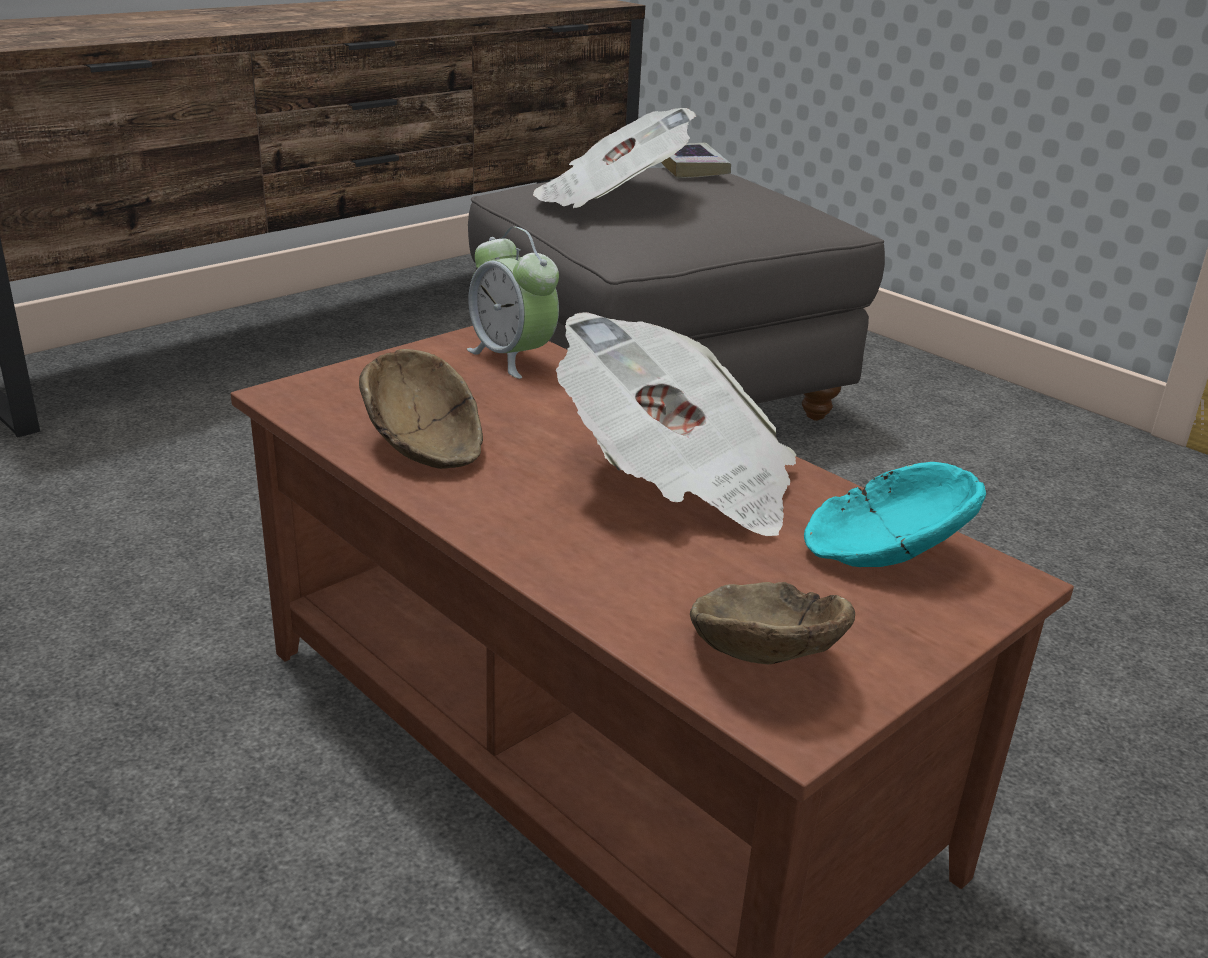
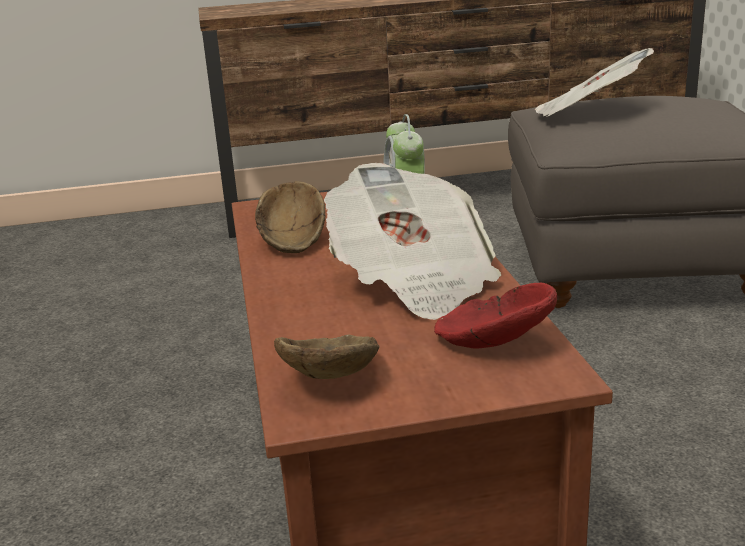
camera: 35 degrees right, 5 degrees down
(691, 168) = (676, 95): book -> none
(880, 551) = (492, 341): turquoise bowl -> red bowl

